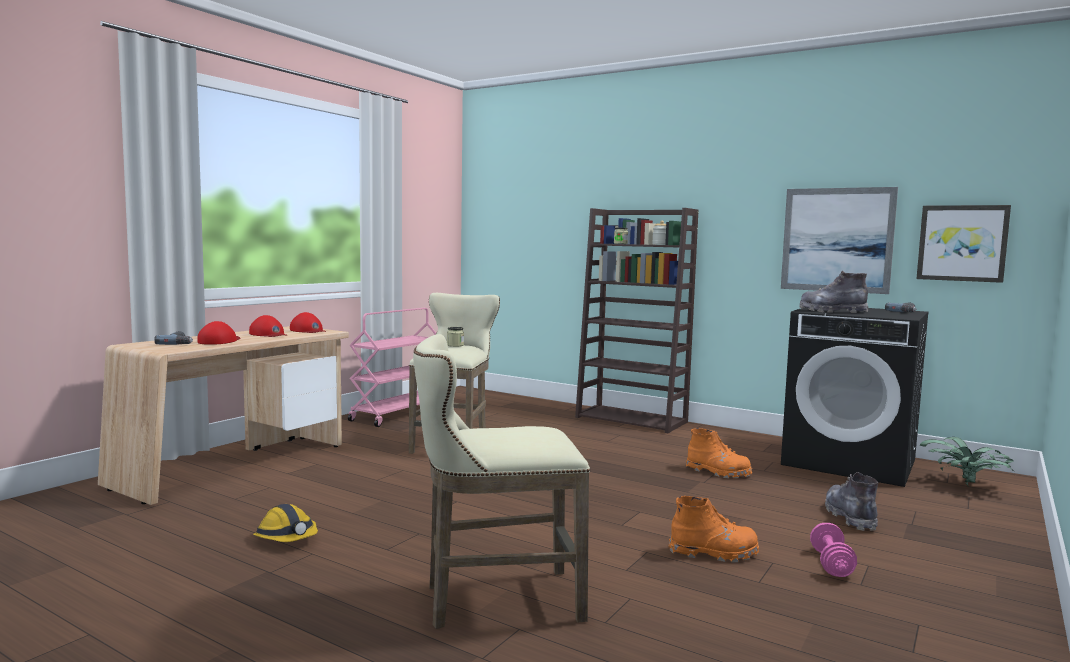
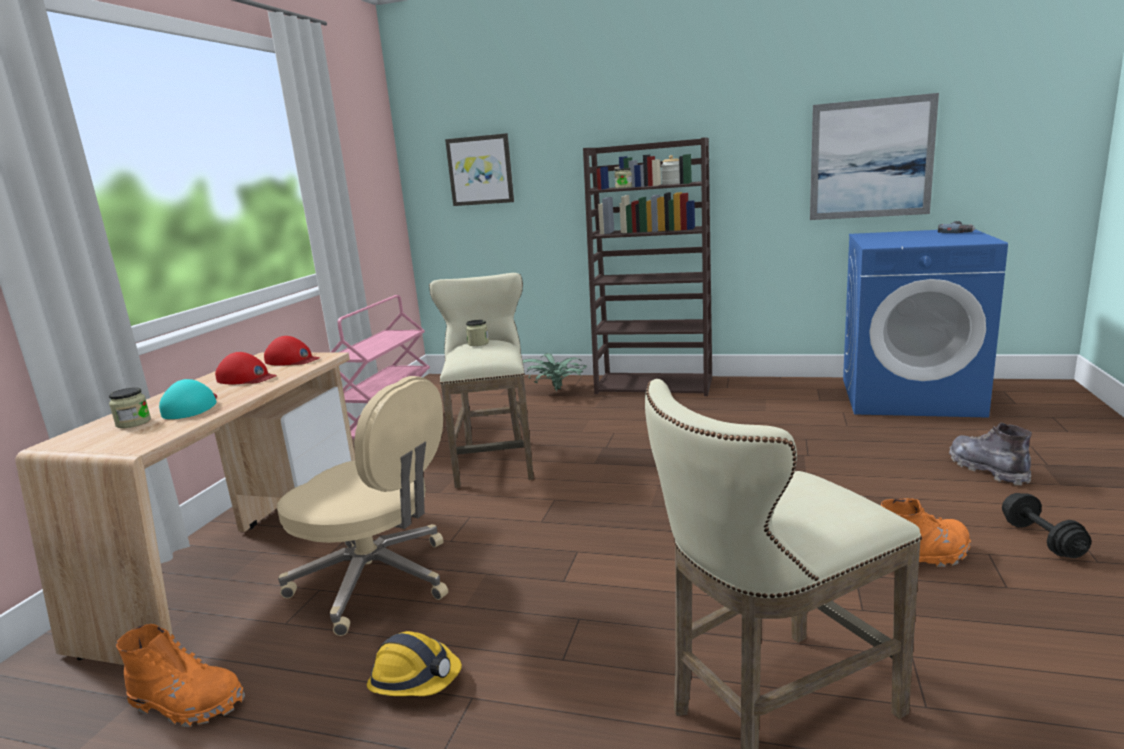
camera: 15 degrees left, 10 degrees up
(180, 342) = (133, 423): power drill -> jar
(220, 341) = (192, 407): red cap -> turquoise cap
(309, 490) = (377, 581): none -> beige office chair
(718, 472) = (807, 438): orange boot -> orange boot (187, 703)
(831, 564) = (1041, 540): pink dumbbell -> black dumbbell
(832, 311) = (900, 242): grey boot -> none
(850, 462) = (910, 397): black washing machine -> blue washing machine
(962, 243) = (1006, 150): picture -> picture (480, 170)
(967, 485) = (1035, 403): potted plant -> potted plant (557, 391)

